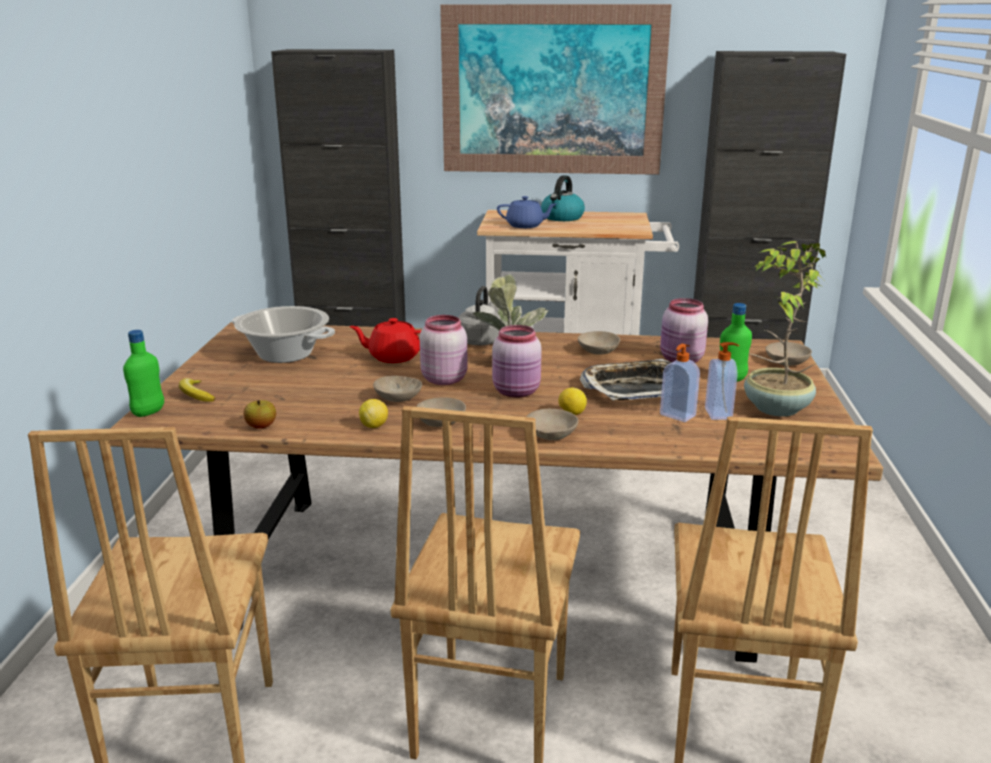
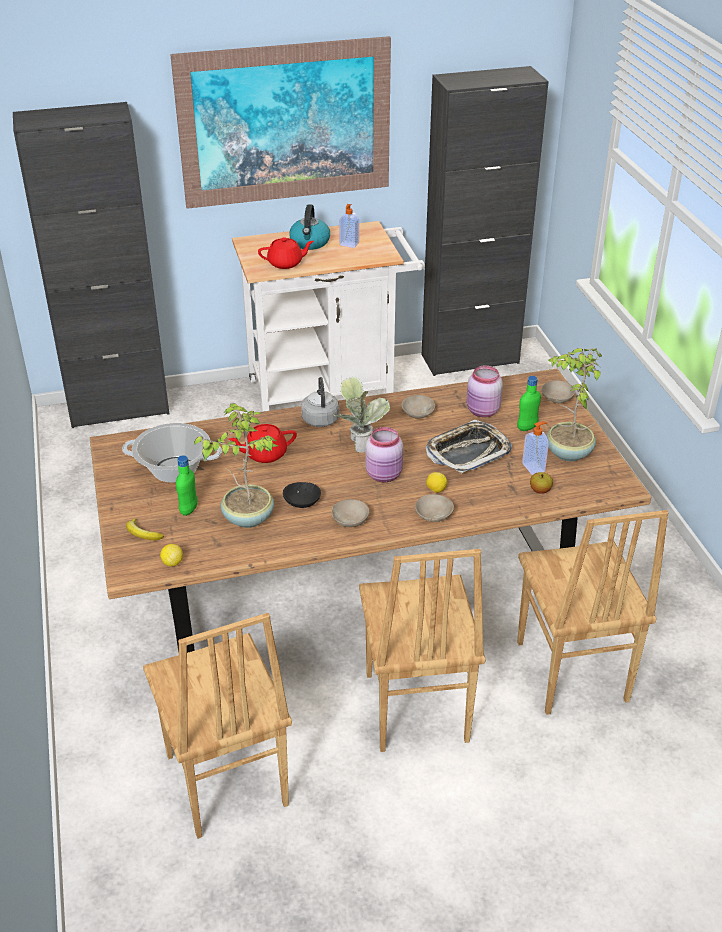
camera: 20 degrees left, 15 degrees up
(148, 412) = (122, 562): green bottle -> green bottle (189, 509)
(261, 426) = (223, 556): apple -> apple (540, 490)
(323, 400) = (247, 517): none -> potted plant
(374, 426) = (305, 535): lemon -> lemon (172, 562)
(396, 398) = (301, 502): beige bowl -> black bowl
(444, 379) = (322, 472): pink jar -> none
(525, 226) = (286, 263): blue teapot -> red teapot
(677, 415) = (507, 475): soap dispenser -> soap dispenser (349, 244)

